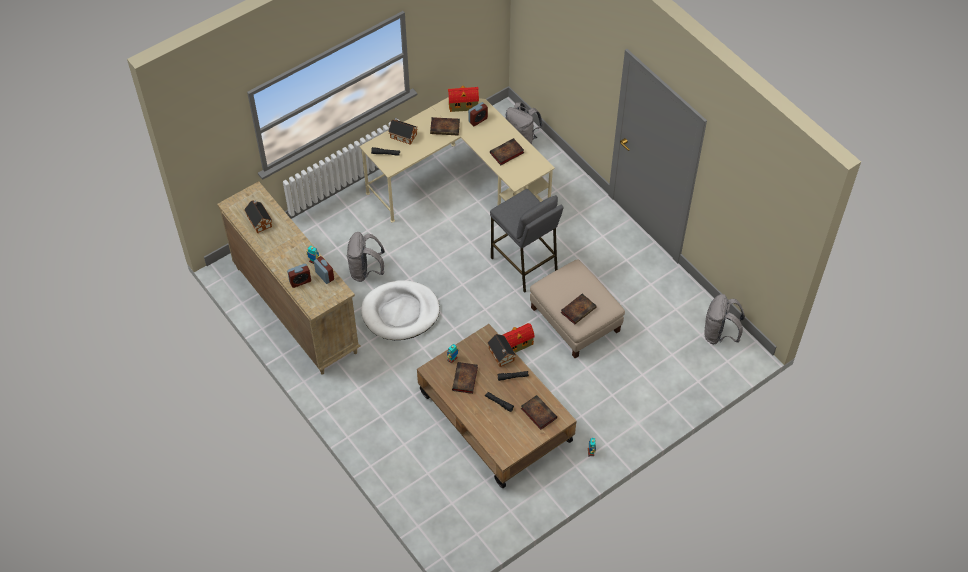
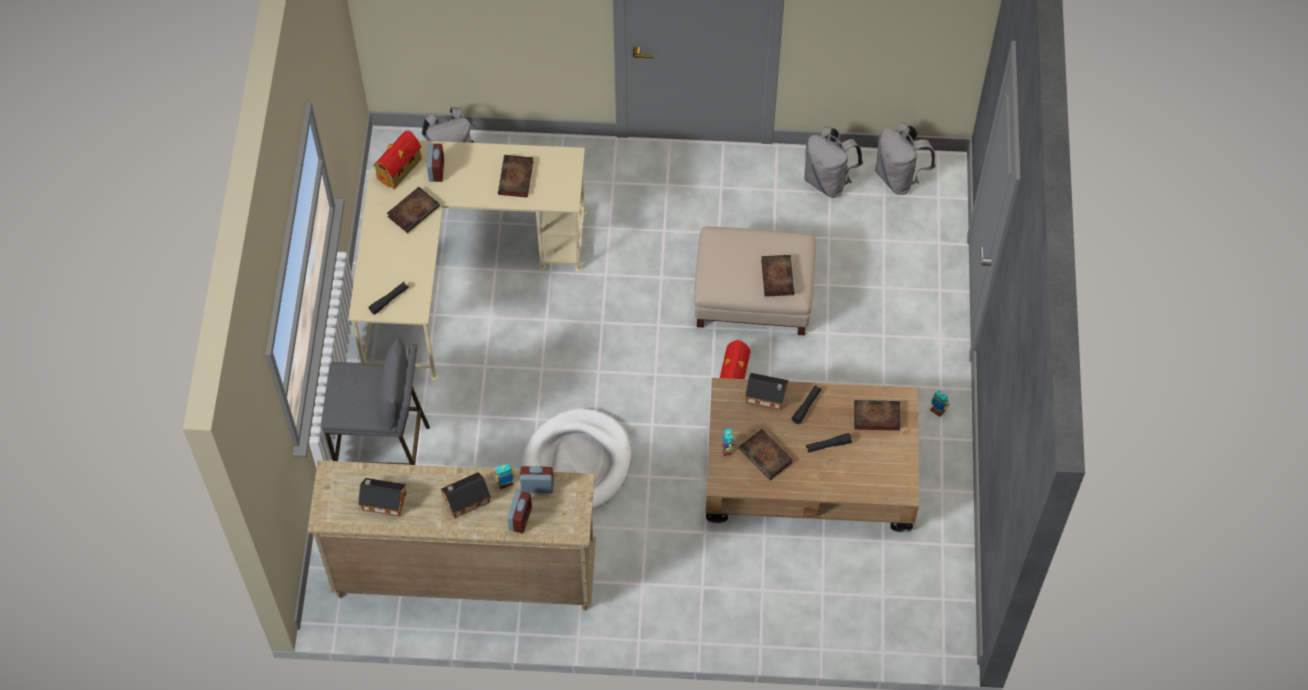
camera: 50 degrees left, 5 degrees up
(366, 271) = (481, 458): grey backpack -> grey backpack (828, 181)
(402, 135) = (379, 263): toy house -> toy house (465, 500)
(524, 264) = (631, 289): grey stool -> grey stool (385, 453)

